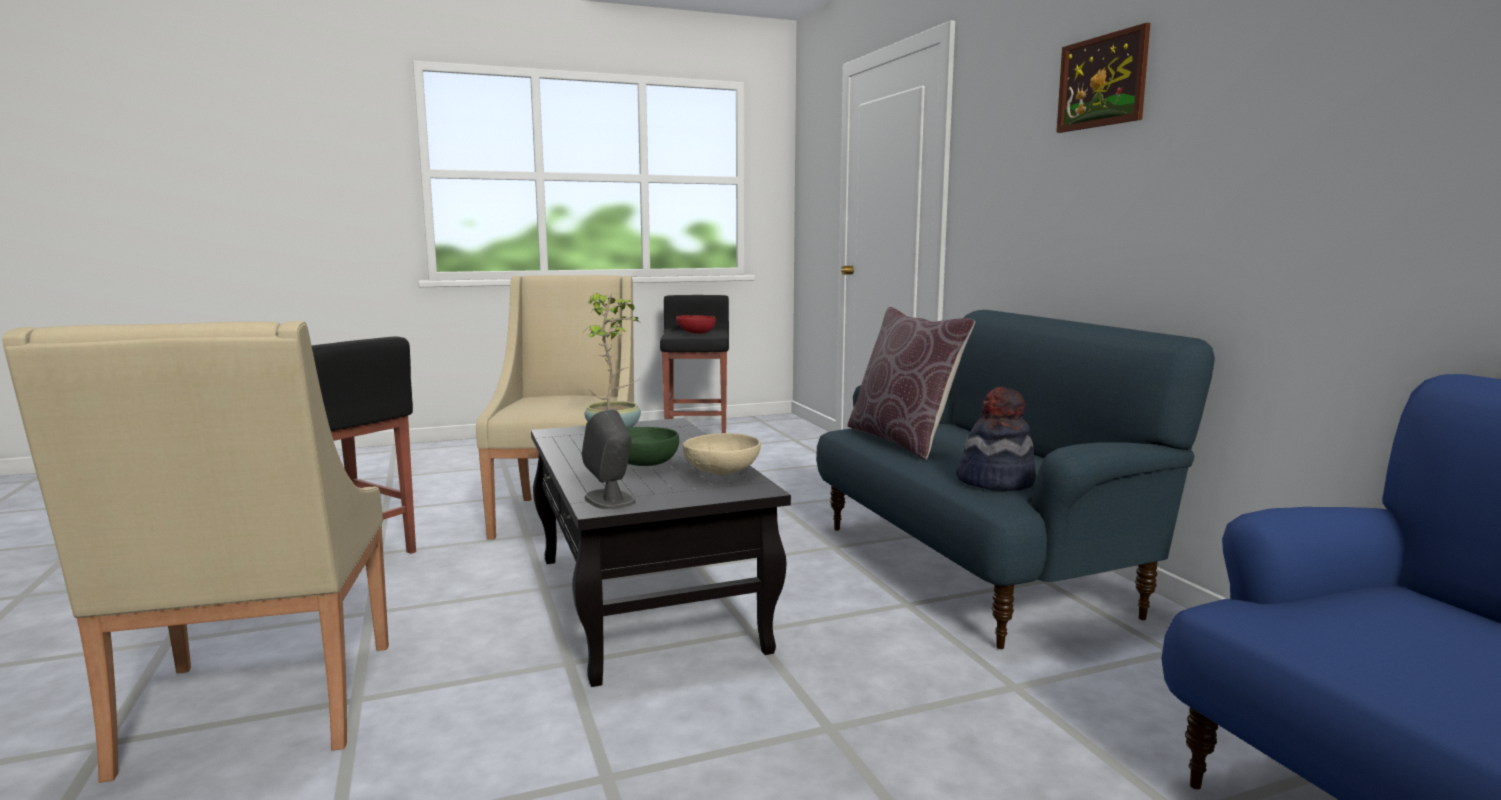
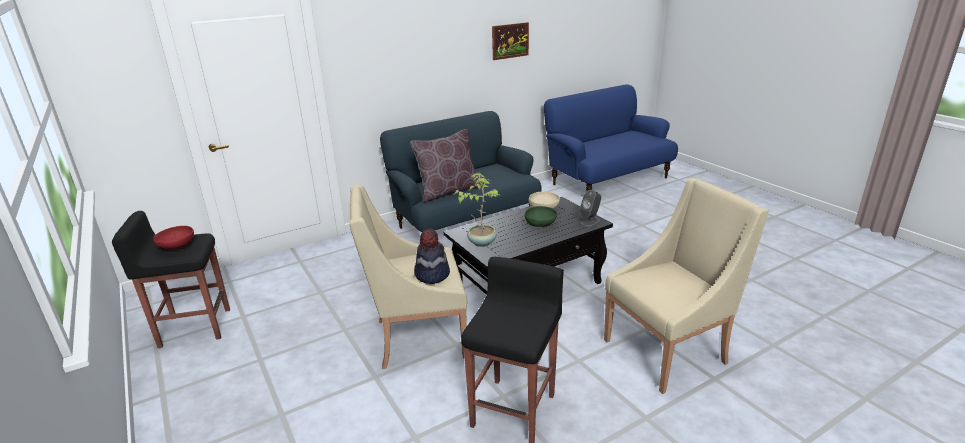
camera: 100 degrees left, 15 degrees up
(996, 481) = (505, 177): hat -> hat (432, 274)
(1102, 81) = (426, 23): picture -> picture (510, 41)

